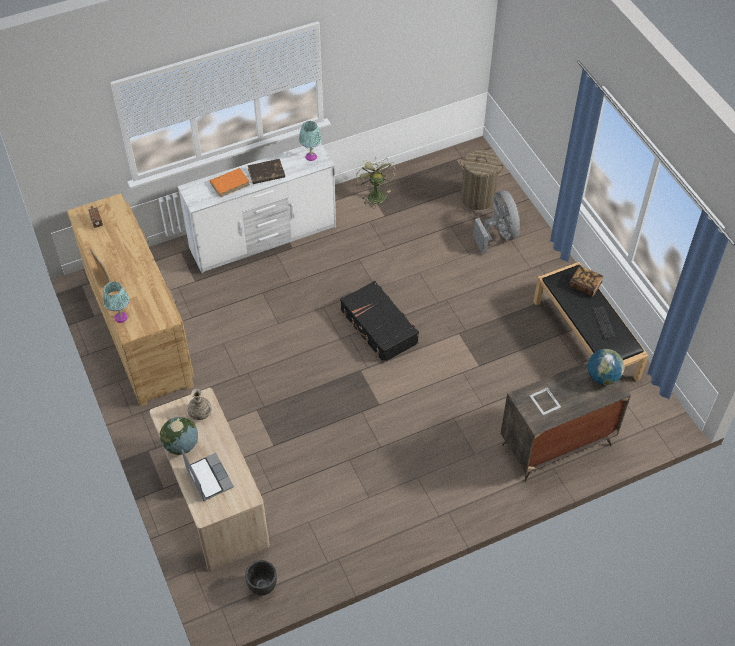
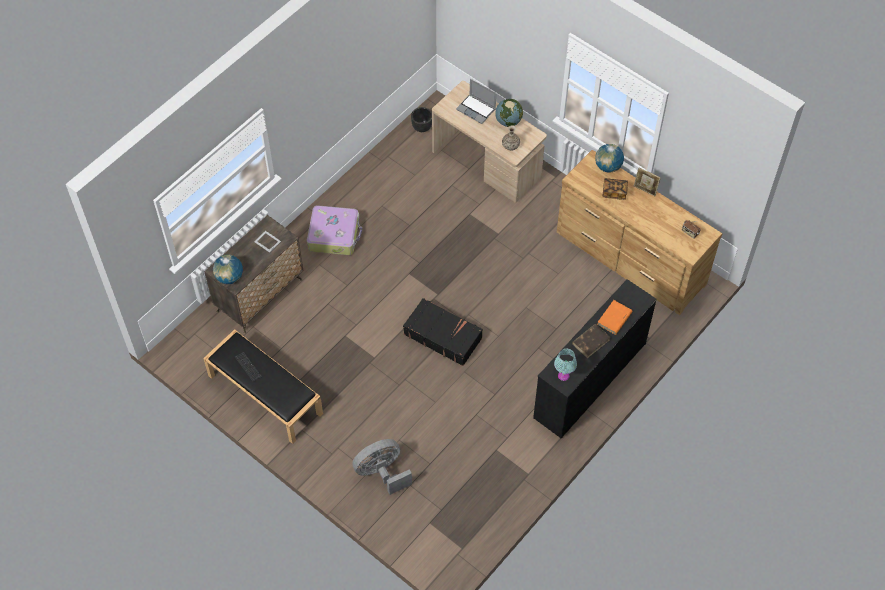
camera: 155 degrees right, 5 degrees up
(121, 317) = (608, 166): turquoise table lamp -> globe
(264, 238) = (589, 380): white dresser -> black dresser
(375, 194) = (518, 470): green fan -> none
(442, 483) = (334, 235): none -> suitcase
(477, 198) = (419, 508): laundry basket -> none
(498, 234) = (382, 472): grey fan -> grey fan turned 105 degrees clockwise
(585, 285) = (275, 397): book -> book (614, 192)

